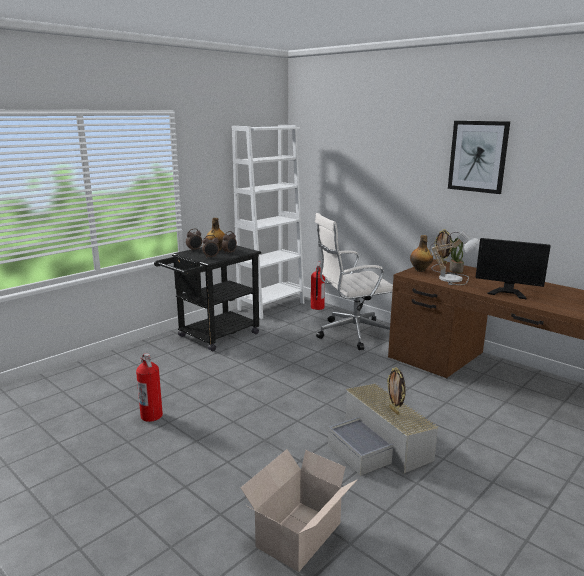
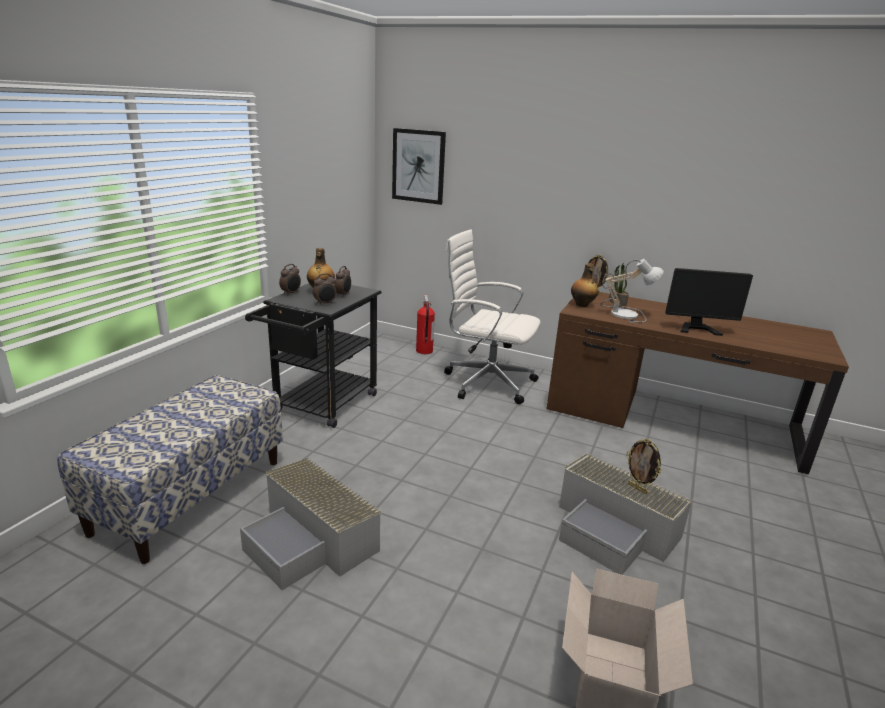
camera: 20 degrees left, 5 degrees up
(95, 379) = (190, 495): none -> bench
(152, 415) = (311, 540): fire extinguisher -> grey storage box
(271, 306) = (368, 354): white bookcase -> none
(352, 333) = (486, 382): white office chair -> white office chair turned 60 degrees clockwise
(478, 156) = (642, 168): picture -> picture (418, 166)

